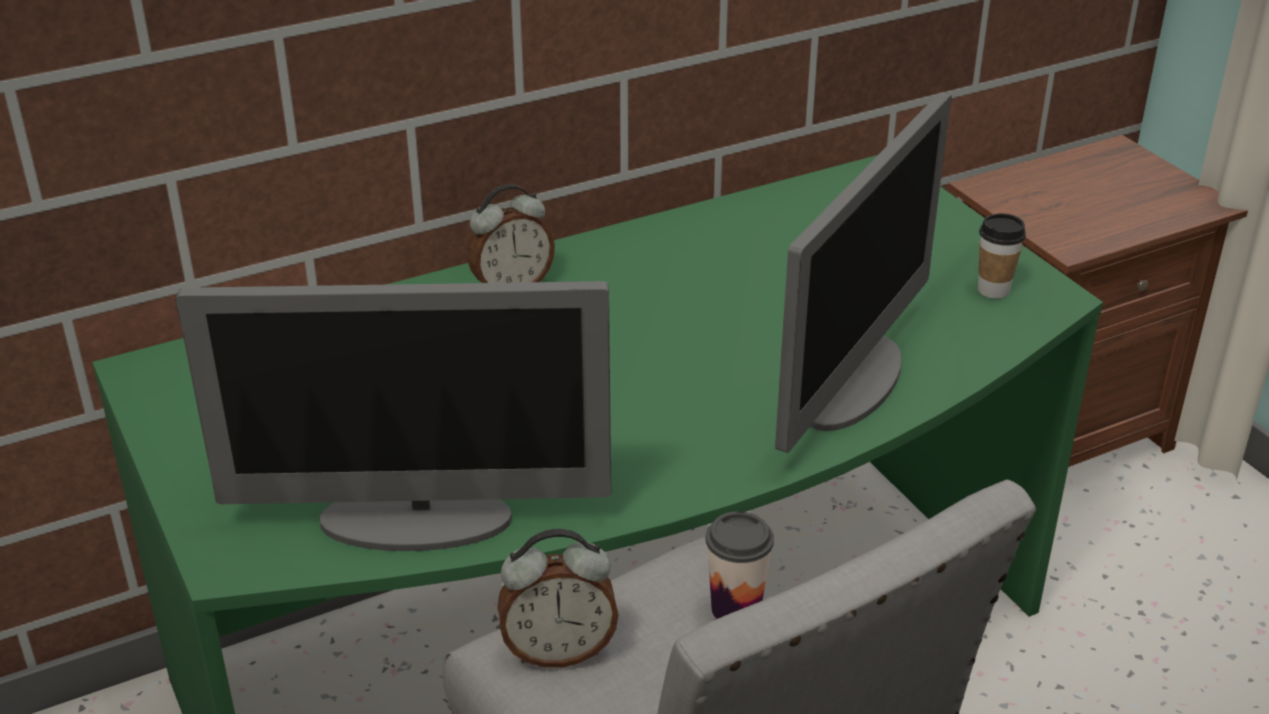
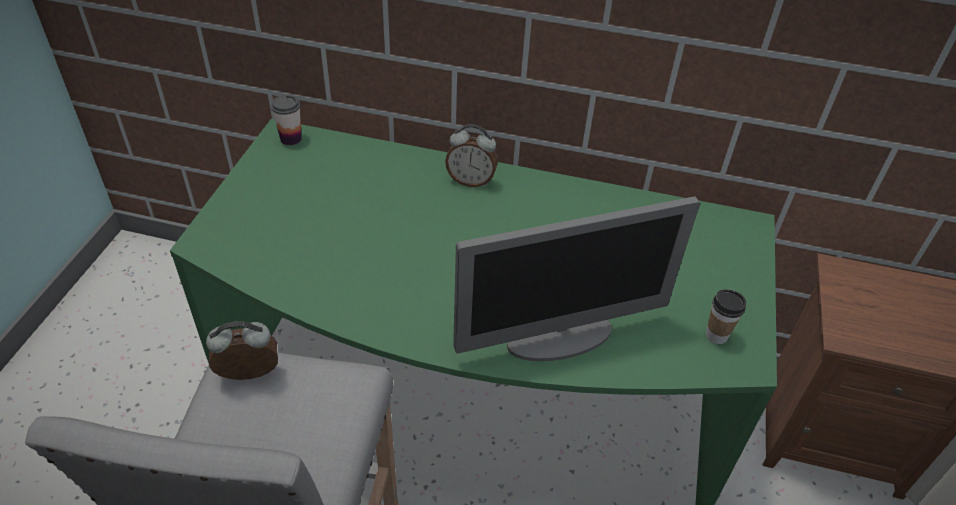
camera: 40 degrees right, 10 degrees up
(418, 521) = (284, 273): monitor -> none
(559, 651) = (249, 376): alarm clock -> alarm clock turned 135 degrees clockwise
(736, 609) = (341, 415): cup -> cup (291, 138)

